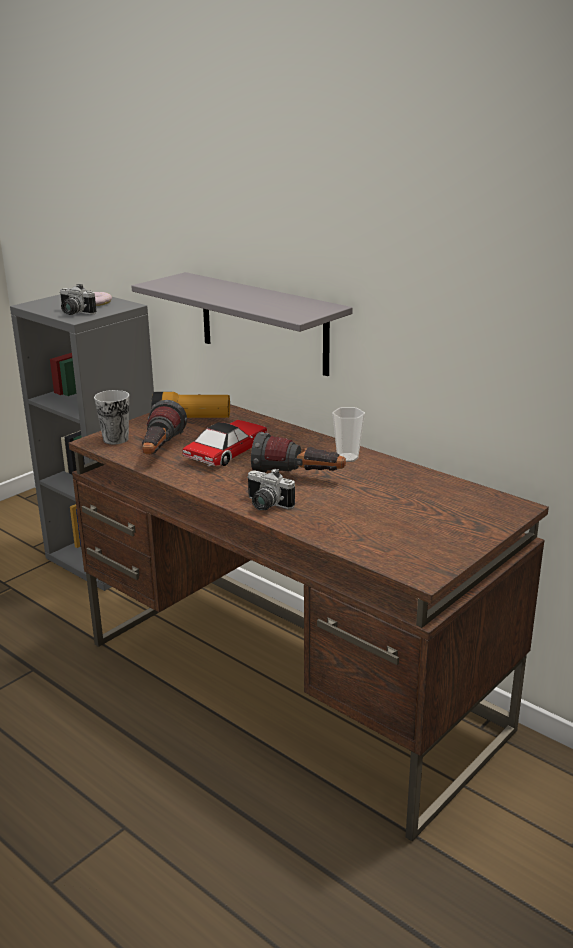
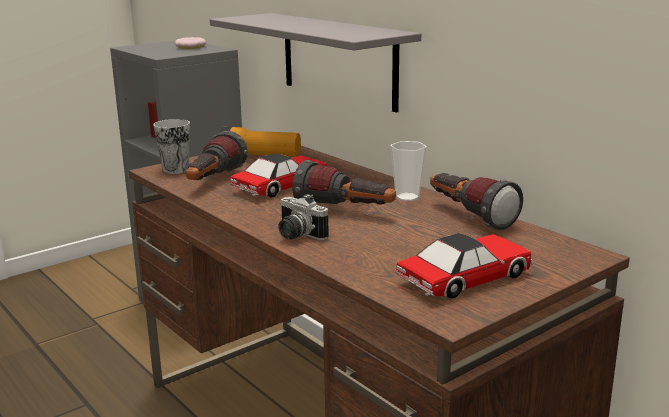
camera: 10 degrees right, 5 degrees down
(74, 313) = (163, 52): camera -> none
(407, 474) = (468, 216): none -> flashlight
(424, 537) = (465, 278): none -> toy car

